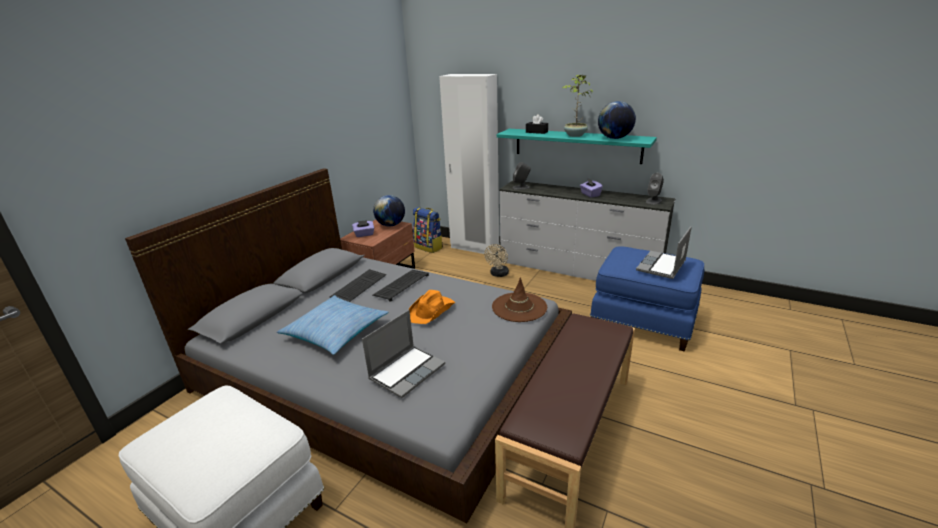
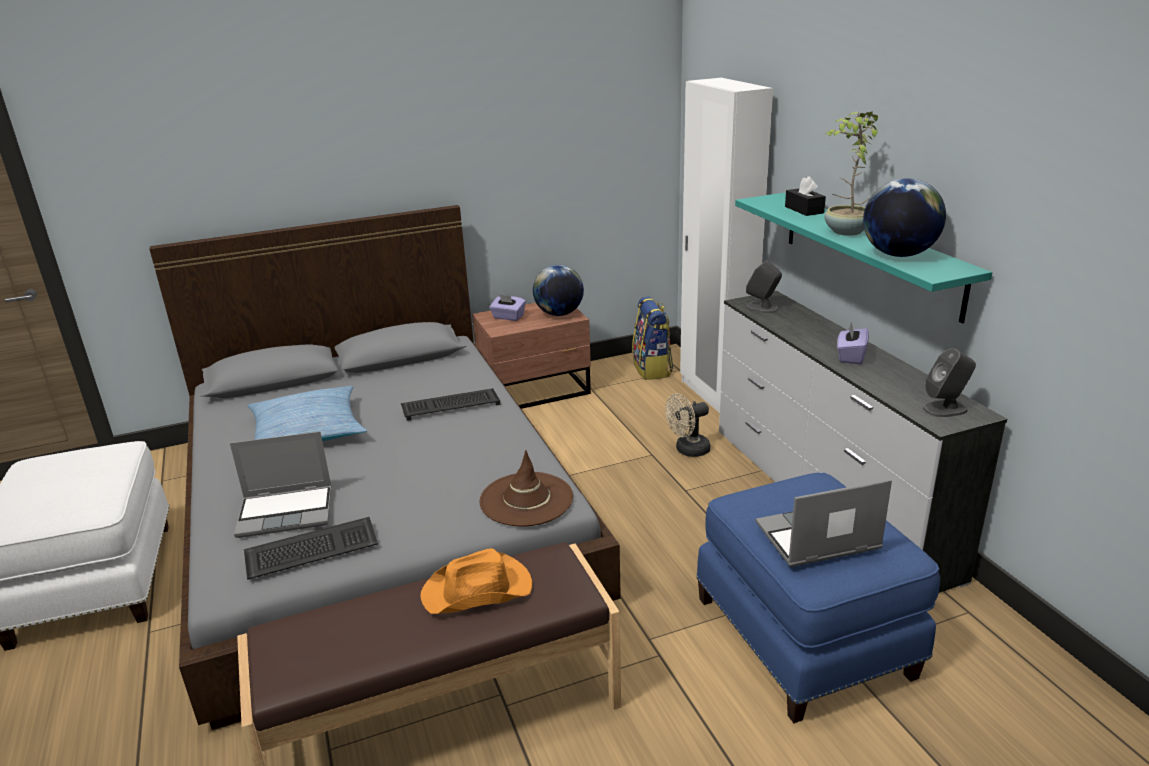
camera: 40 degrees right, 0 degrees up
(359, 288) = (407, 388): keyboard -> keyboard (310, 552)
(431, 311) = (426, 453): orange hat -> orange hat (478, 591)

